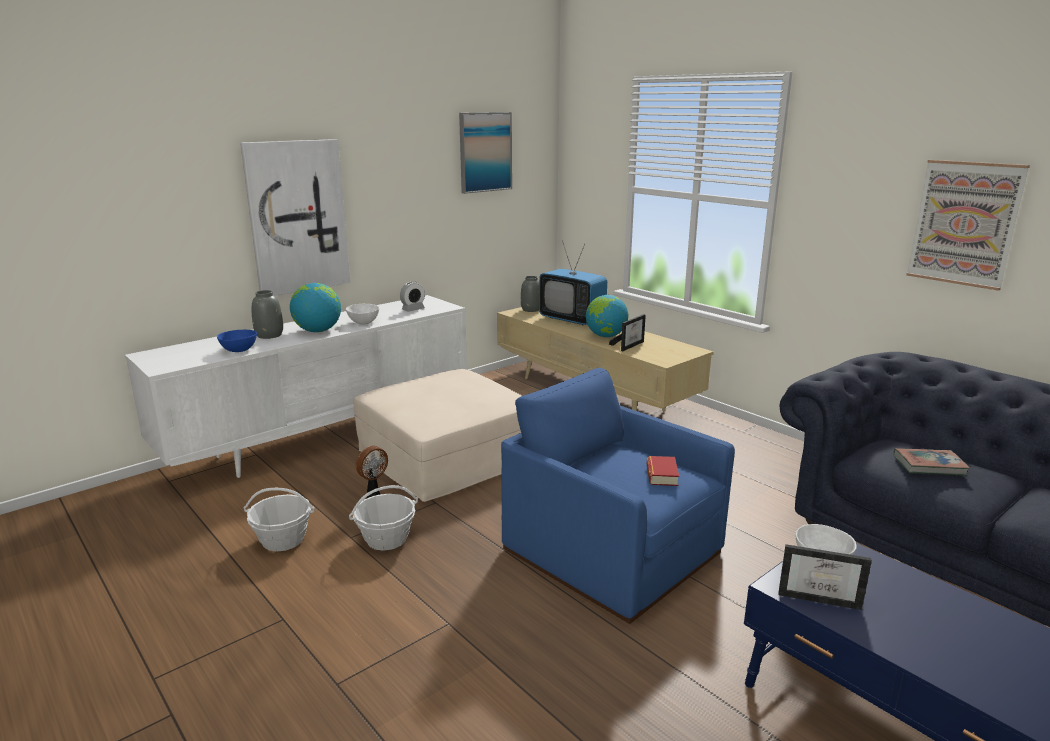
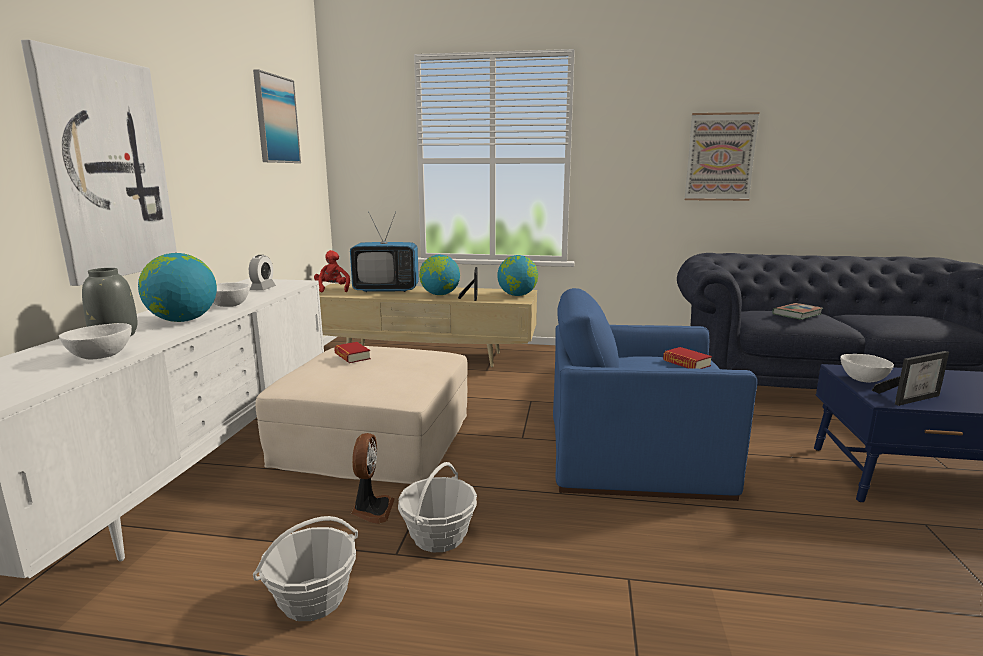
camera: 40 degrees left, 5 degrees down
(239, 350) = (102, 356): blue bowl -> white bowl
(442, 382) = (352, 356): none -> book
(531, 309) = (333, 289): grey vase -> red plush toy
(676, 354) = (517, 295): none -> globe

